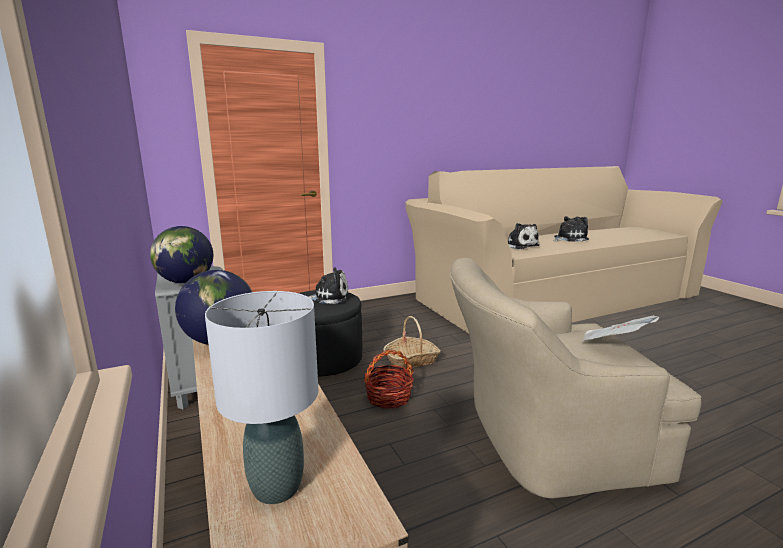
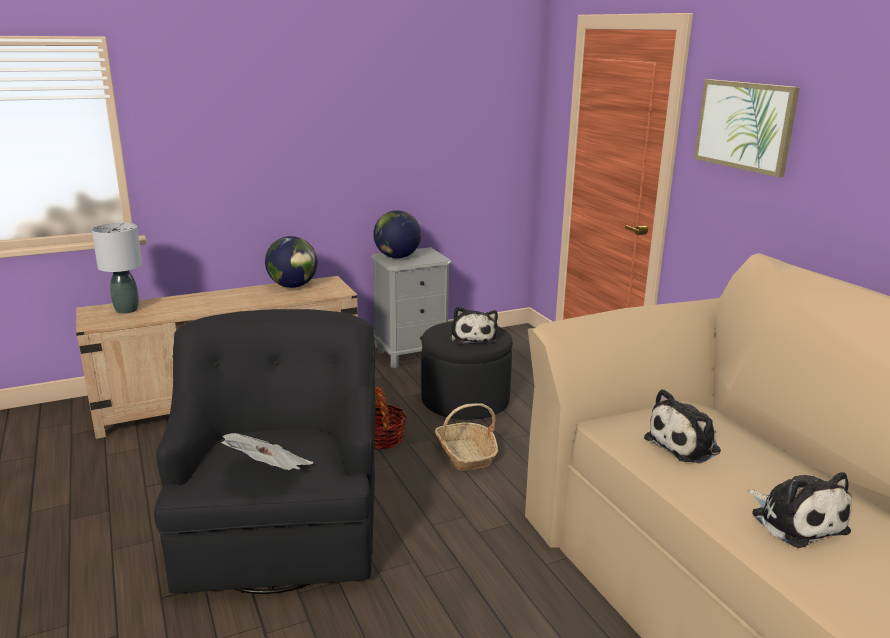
camera: 90 degrees right, 5 degrees up
(379, 112) = (745, 125): none -> picture
(542, 439) = (281, 526): beige armchair -> black armchair

